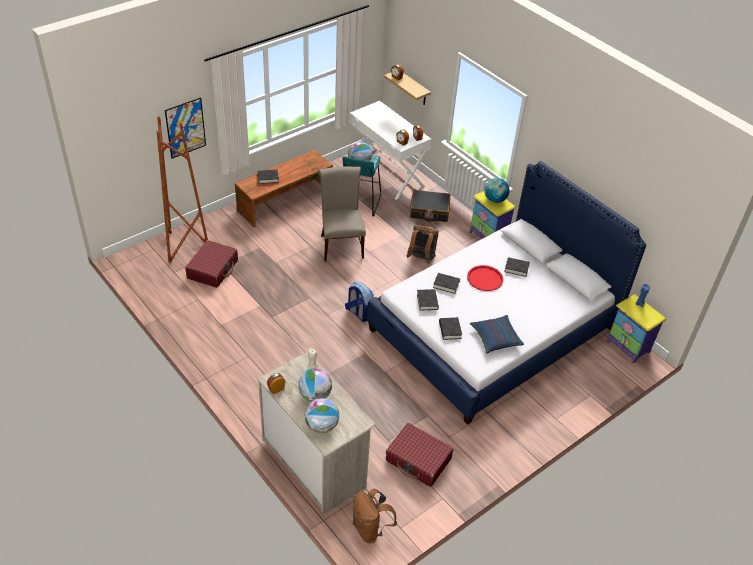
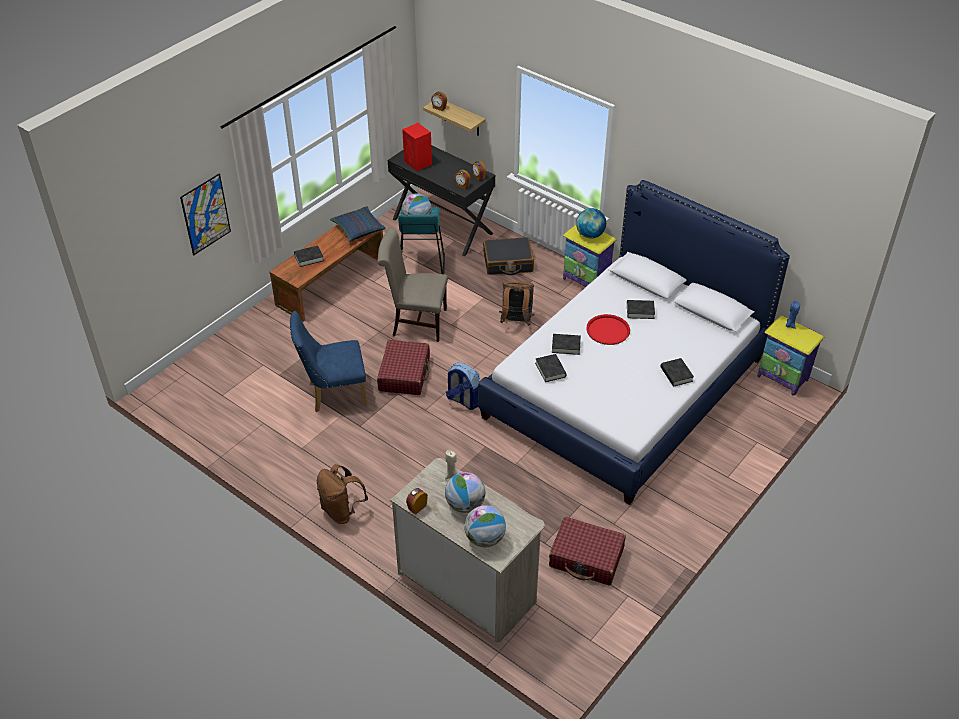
camera: 10 degrees left, 0 degrees up
(183, 246) = (222, 362): brown clothes rack -> none
(213, 269) = (269, 382): red suitcase -> red suitcase (404, 374)
(259, 287) = (333, 393): none -> blue chair
(341, 244) = (415, 322): beige chair -> beige chair turned 60 degrees counterclockwise
(370, 529) = (556, 649): brown backpack -> brown backpack (342, 511)
(373, 119) = (418, 163): none -> red speaker
(387, 173) = (443, 226): white desk -> black desk
(450, 330) = (587, 398): black book -> black book (676, 374)
(496, 338) = (642, 397): blue pillow -> blue pillow (358, 229)

